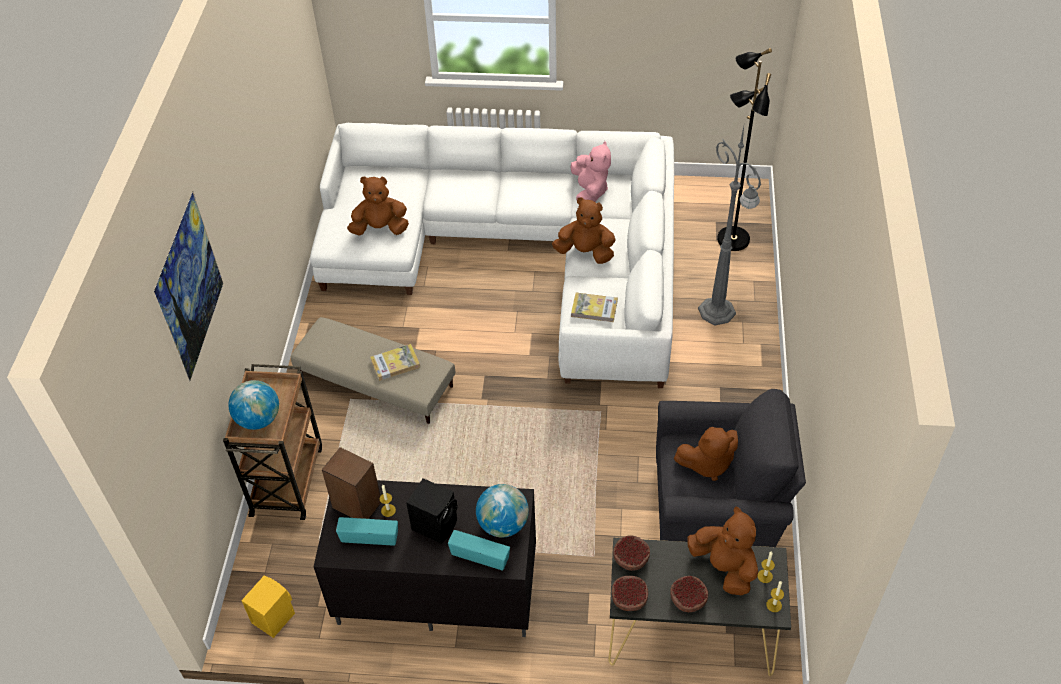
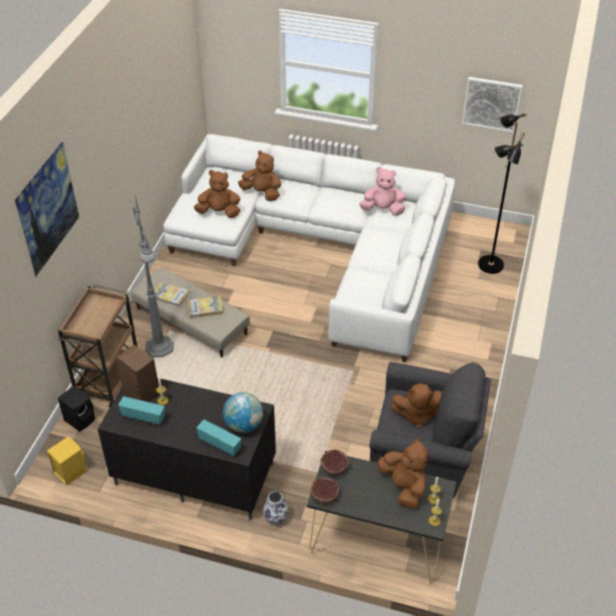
camera: 10 degrees right, 5 degrees down
(258, 419) = (88, 322): globe -> none
(436, 524) = (194, 416): black speaker -> black speaker (80, 419)
(557, 628) = (276, 518): none -> vase
(585, 252) = (367, 252): brown plush toy -> brown plush toy (262, 193)
(590, 191) = (383, 210): pink plush toy -> pink plush toy turned 90 degrees counterclockwise
(594, 309) = (362, 292): book -> book (170, 296)
(688, 598) = (369, 503): bowl -> none
(711, 36) = (491, 103): none -> picture
(718, 313) = (464, 315): grey floor lamp -> grey floor lamp (160, 348)

